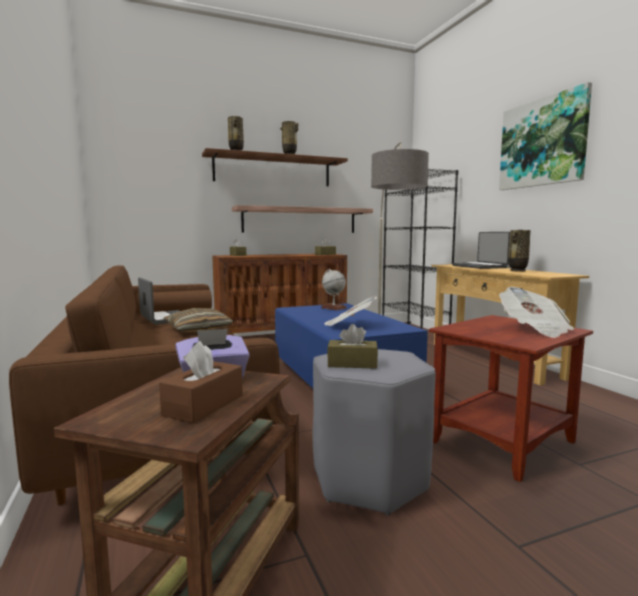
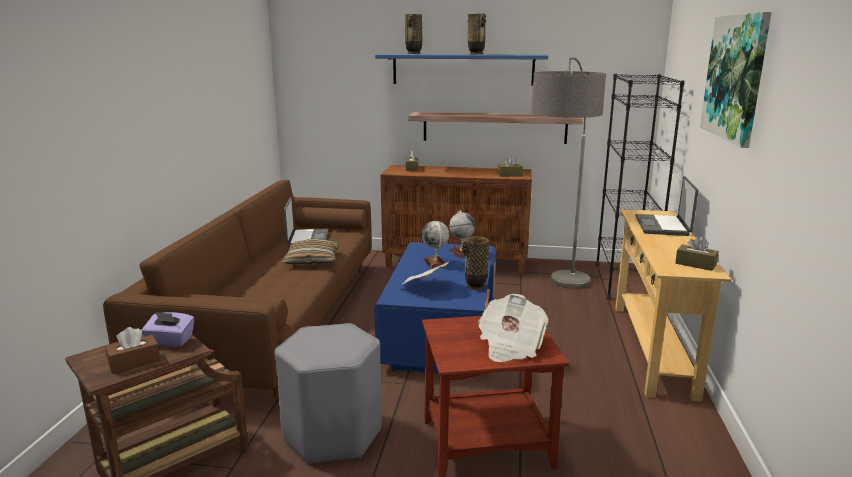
camera: 30 degrees right, 10 degrees up
(273, 171) = (462, 69): brown shelf -> blue shelf
(326, 314) = (435, 263): none -> globe
(352, 364) = (306, 343): brown tissue box -> brown tissue box (695, 264)
(517, 271) = (671, 249): vase -> vase (475, 287)

